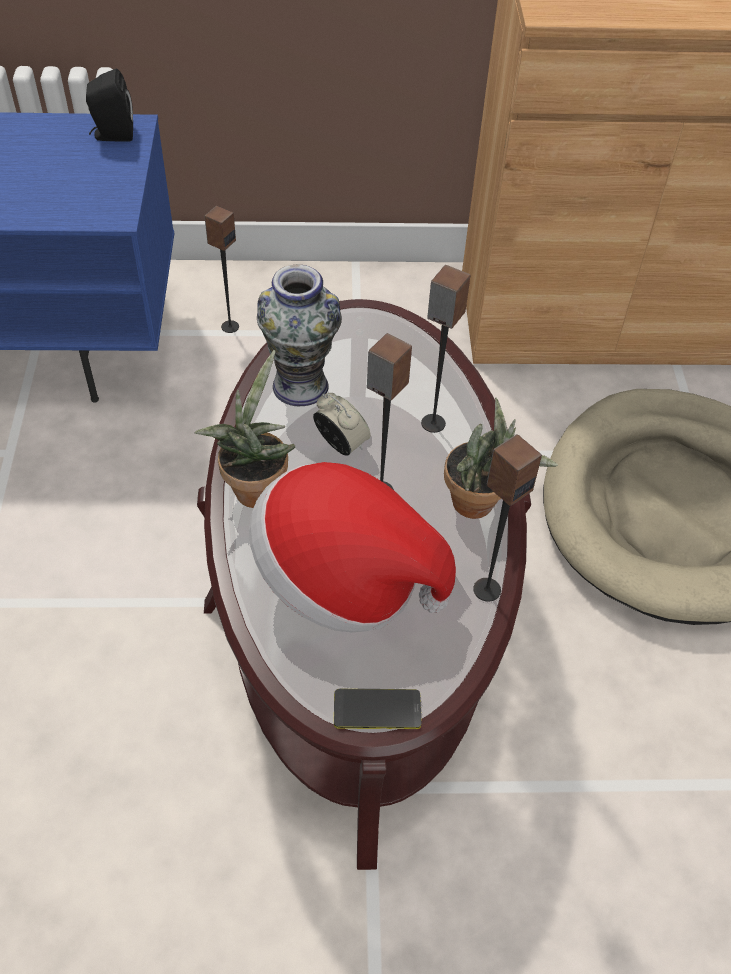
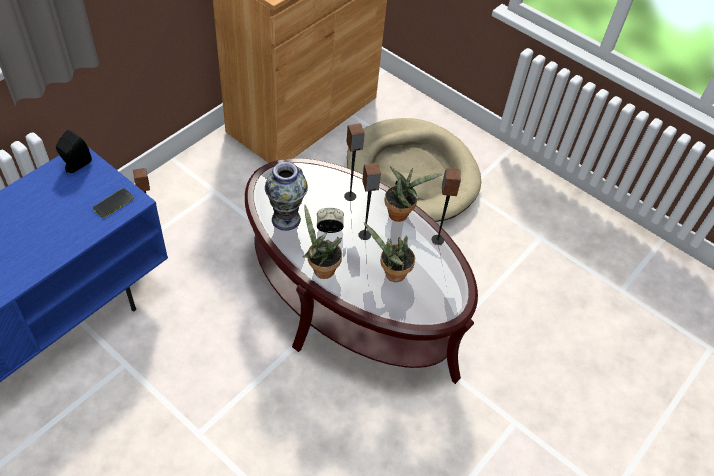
camera: 50 degrees left, 0 degrees up
(344, 578) = (391, 274): hat -> potted plant
(377, 710) = (454, 305): phone -> phone (114, 203)

